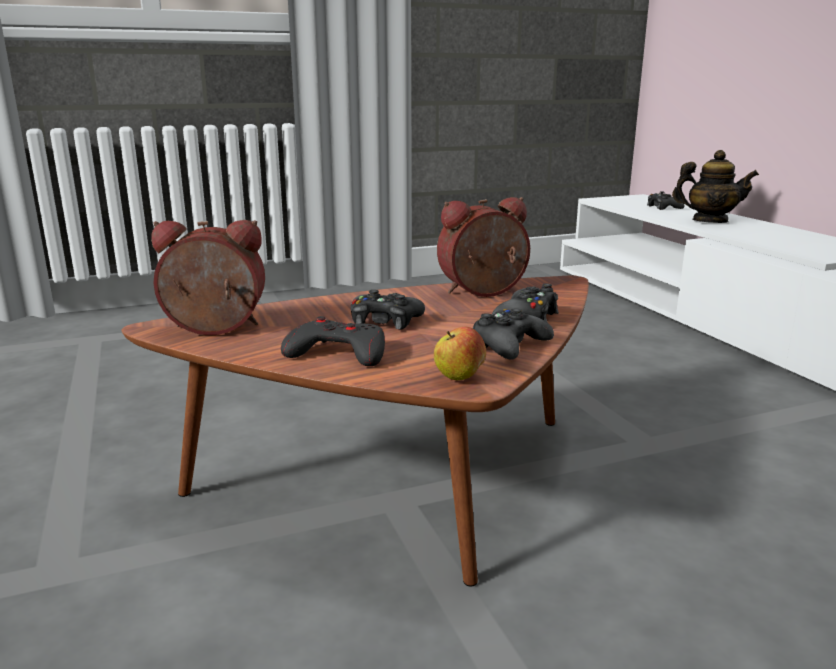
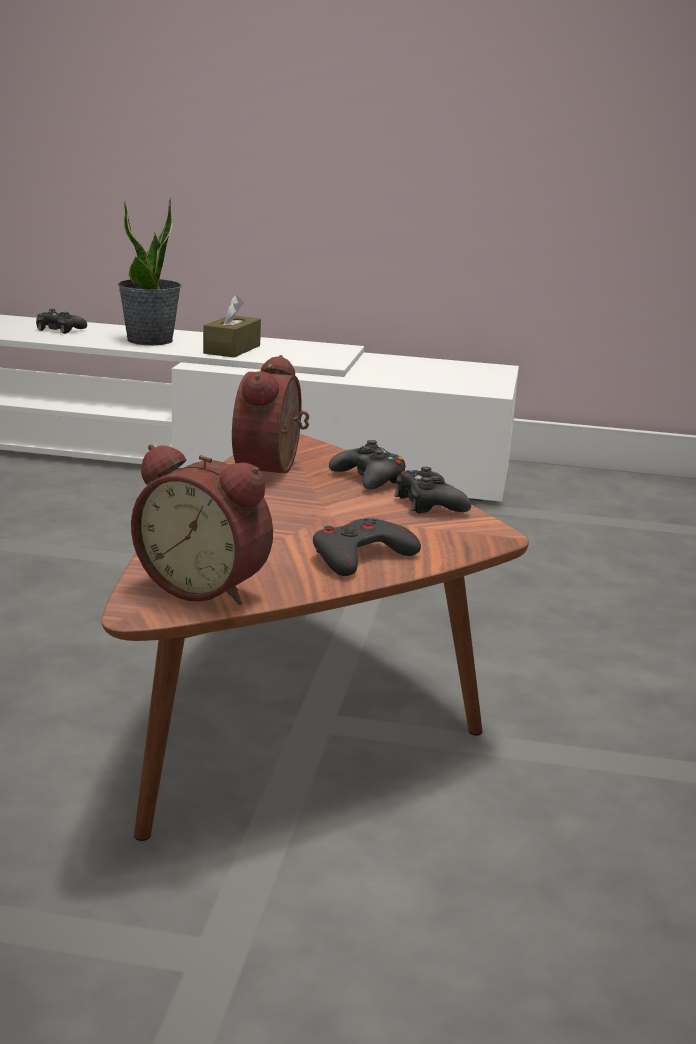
camera: 60 degrees left, 0 degrees up
(215, 330) = (206, 587): alarm clock -> alarm clock turned 90 degrees counterclockwise
(385, 321) = (296, 521): black game controller -> none
(459, 377) = (475, 536): apple -> none
(709, 221) = (150, 341): teapot -> potted plant
(760, 235) = (232, 349): none -> brown tissue box

